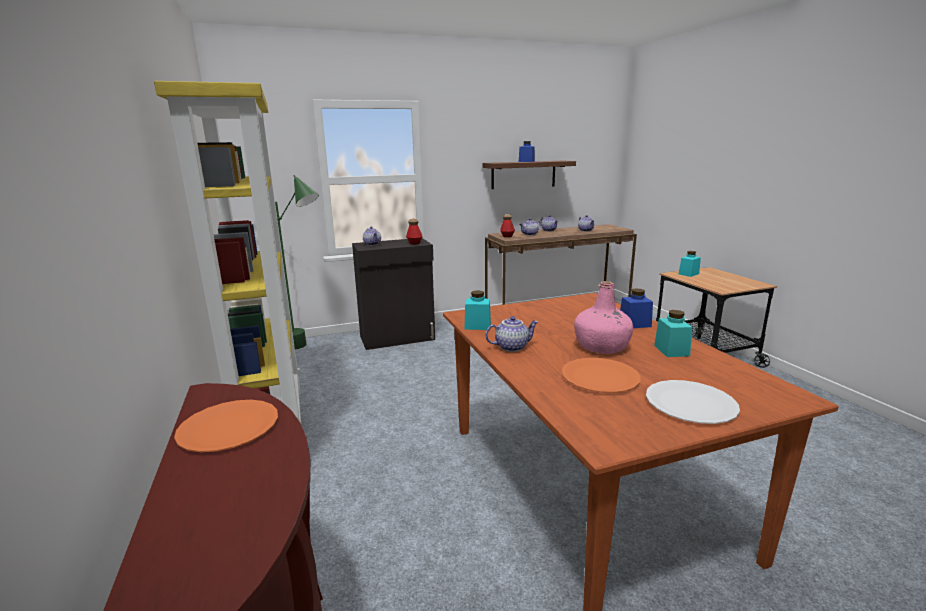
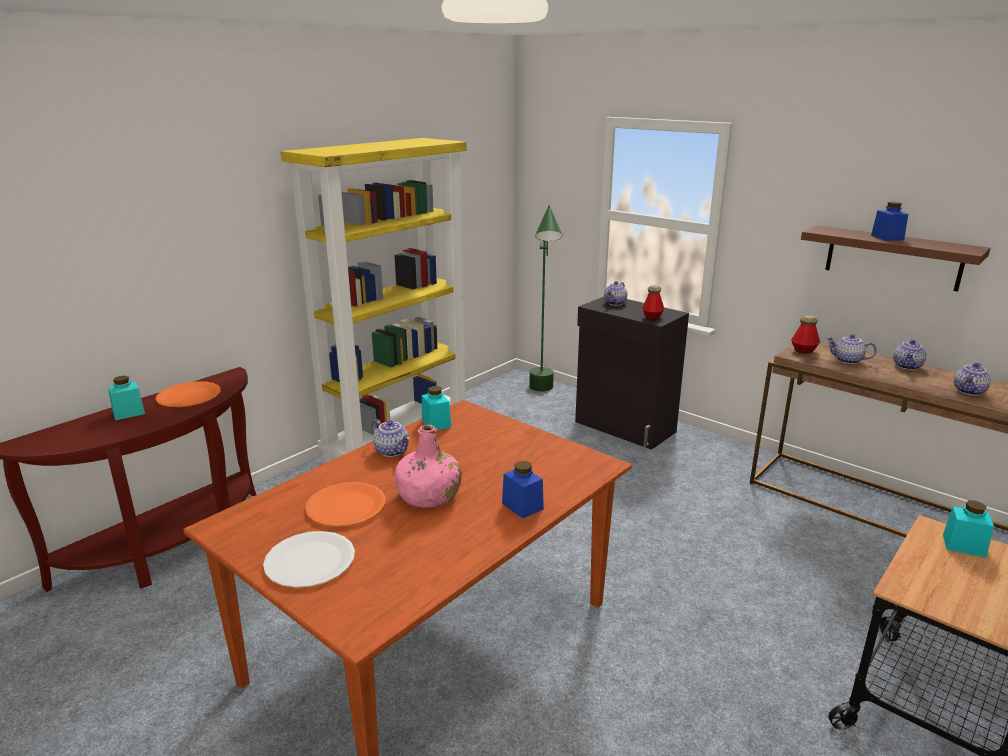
camera: 60 degrees right, 5 degrees up
(671, 350) = (449, 539): turquoise jar -> turquoise jar (128, 413)

